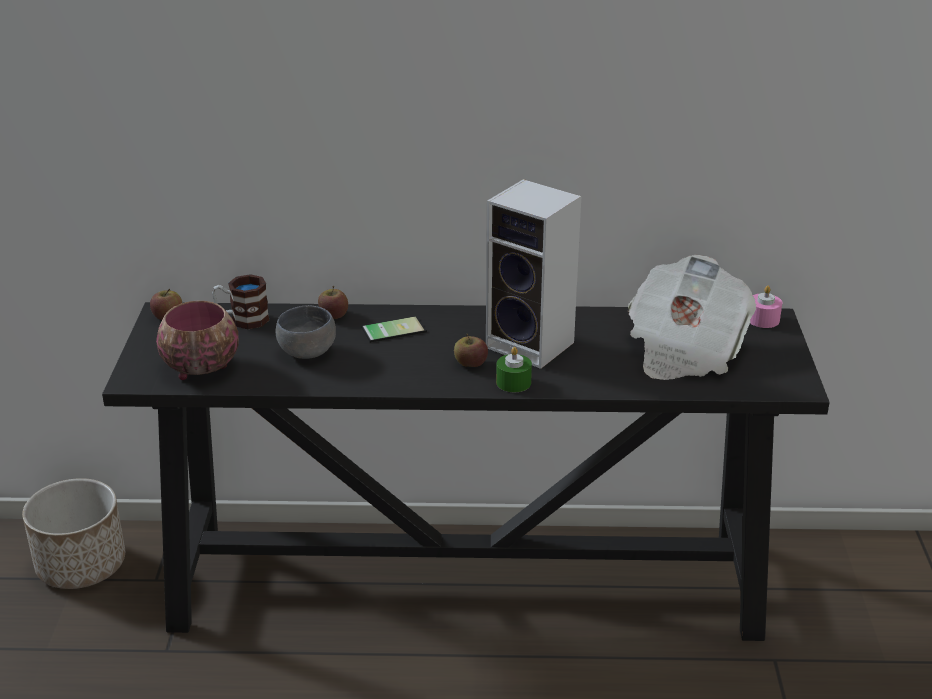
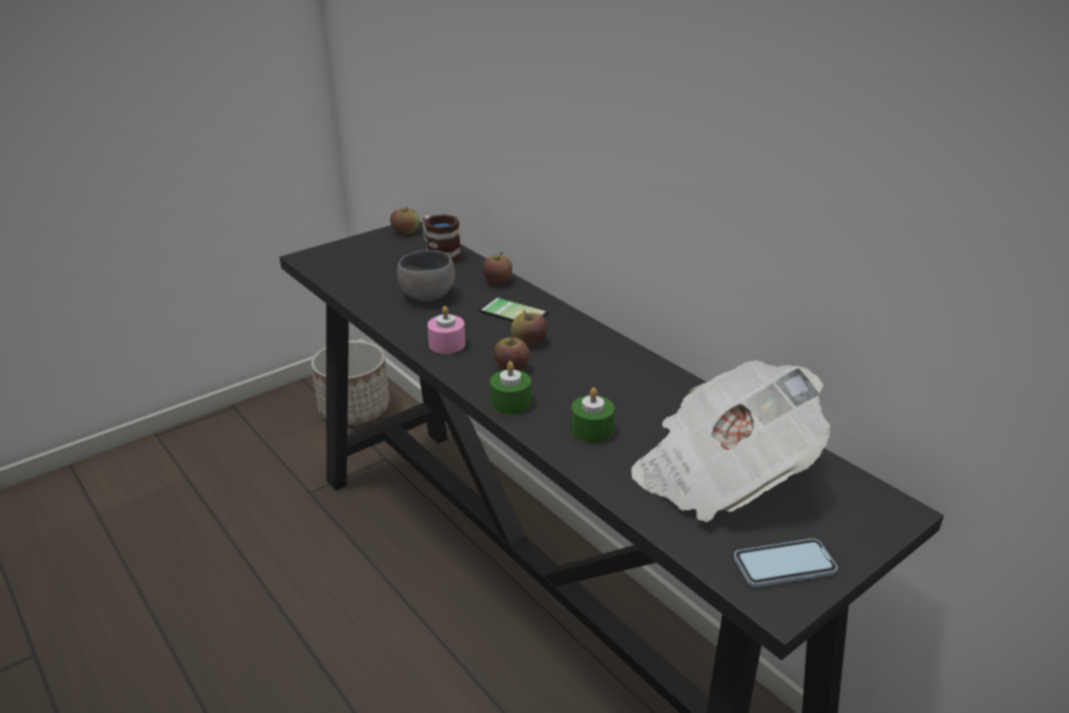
camera: 50 degrees right, 0 degrees up
(199, 368) = (352, 270): bowl -> none
(445, 342) = (529, 342): none -> apple
(533, 345) = (589, 384): speaker -> none
(585, 368) = (591, 430): none -> green candle
(763, 319) = (877, 502): pink candle -> pink candle (447, 344)
(778, 371) = (784, 565): none -> phone

